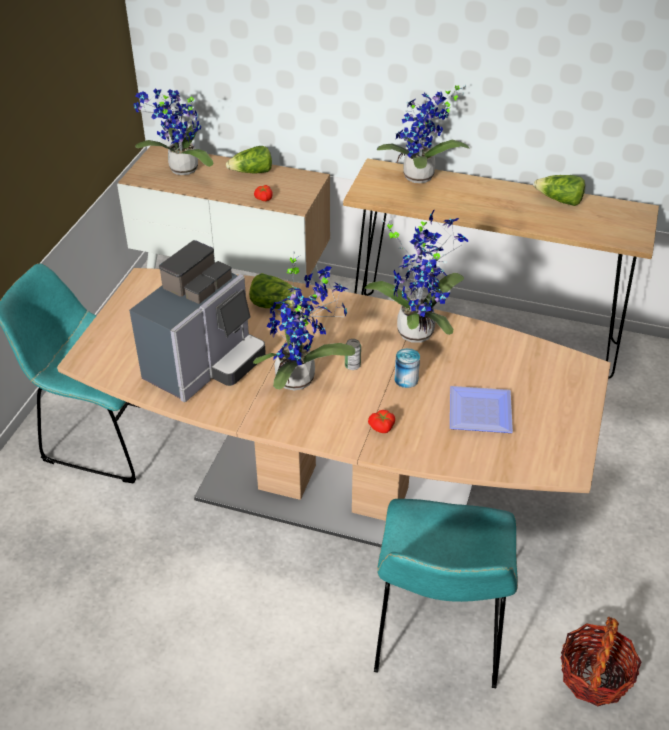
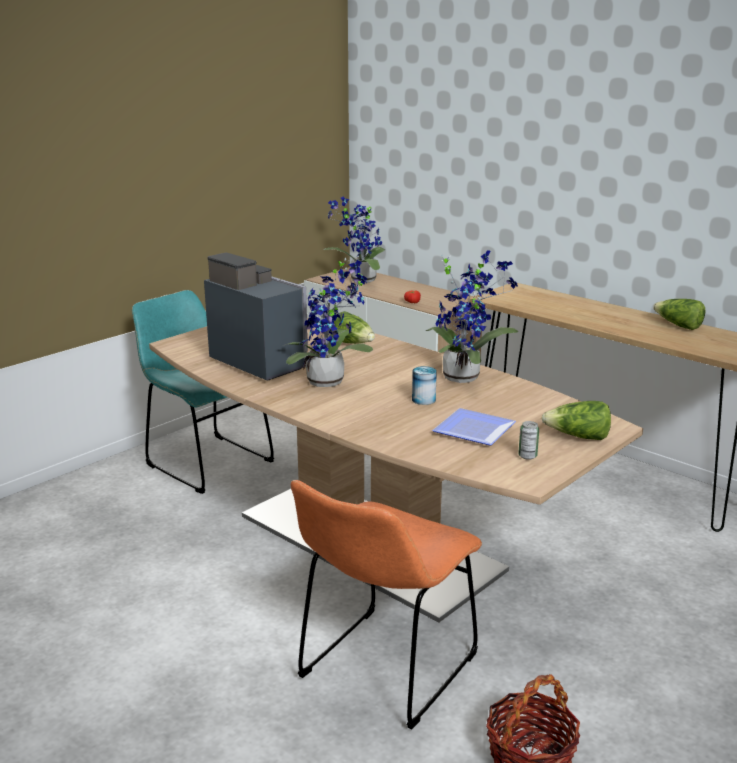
camera: 25 degrees right, 20 degrees down
(205, 365) = (260, 362): coffee machine -> coffee machine turned 105 degrees counterclockwise
(252, 172) = (417, 289): lettuce -> lettuce (578, 437)
(352, 366) = (383, 384): can -> can (527, 456)
(382, 428) = (371, 420): tomato -> none
(420, 179) = (550, 297): potted plant -> none
(438, 636) = (383, 671): turquoise chair -> orange chair

